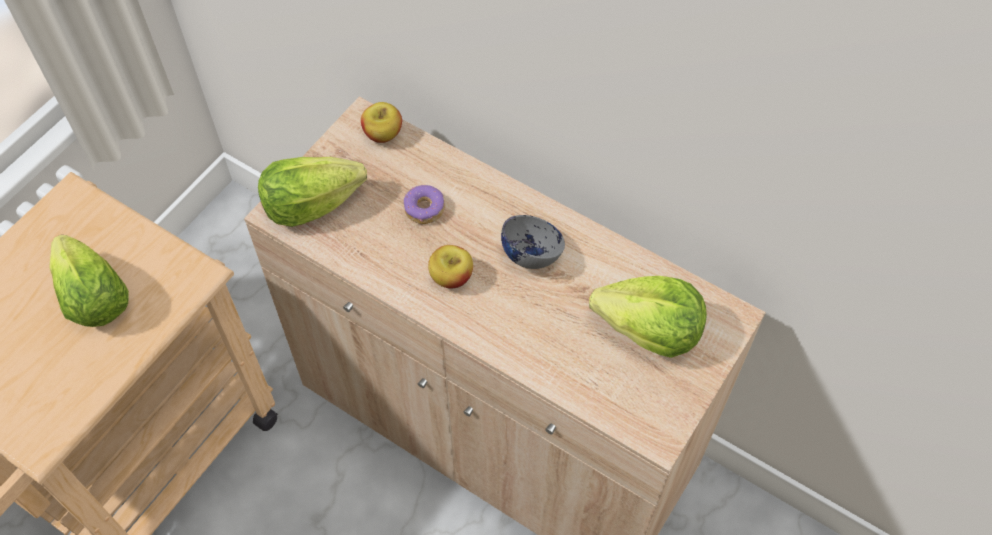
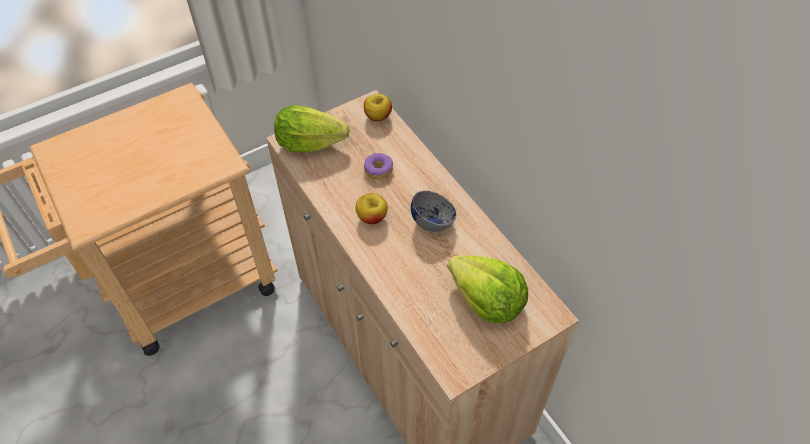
camera: 25 degrees right, 5 degrees down
(94, 298) = (162, 157): lettuce -> none

